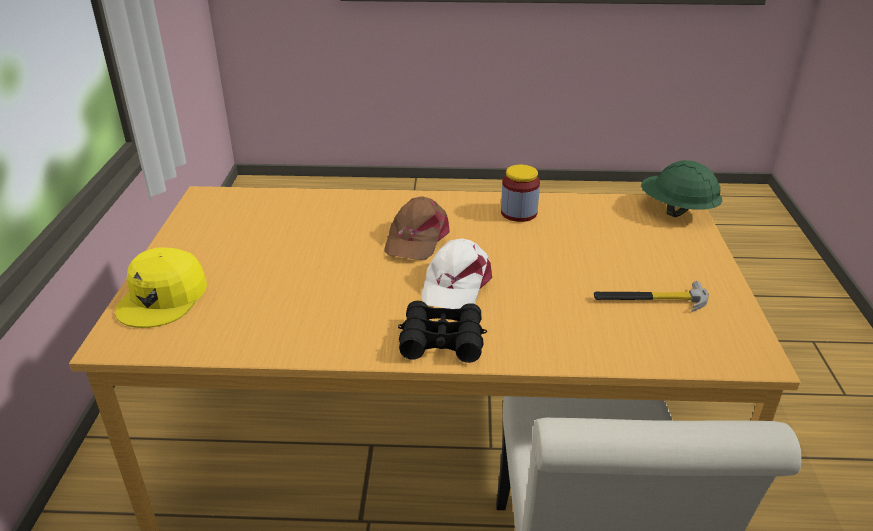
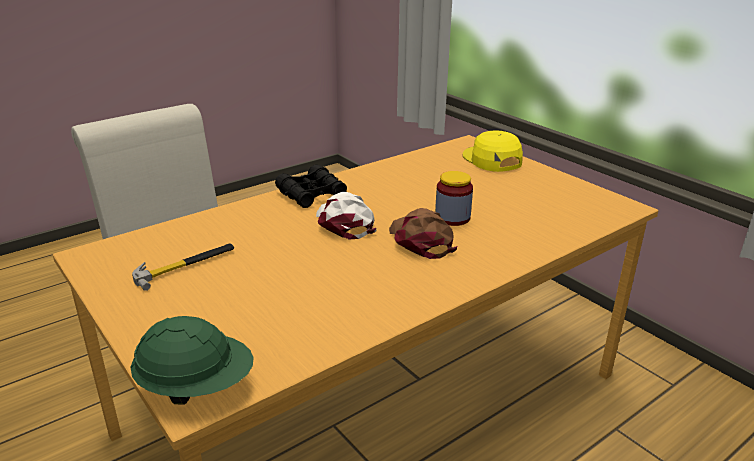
camera: 140 degrees right, 5 degrees down
(519, 213) = (372, 300): jar -> jar (452, 218)

